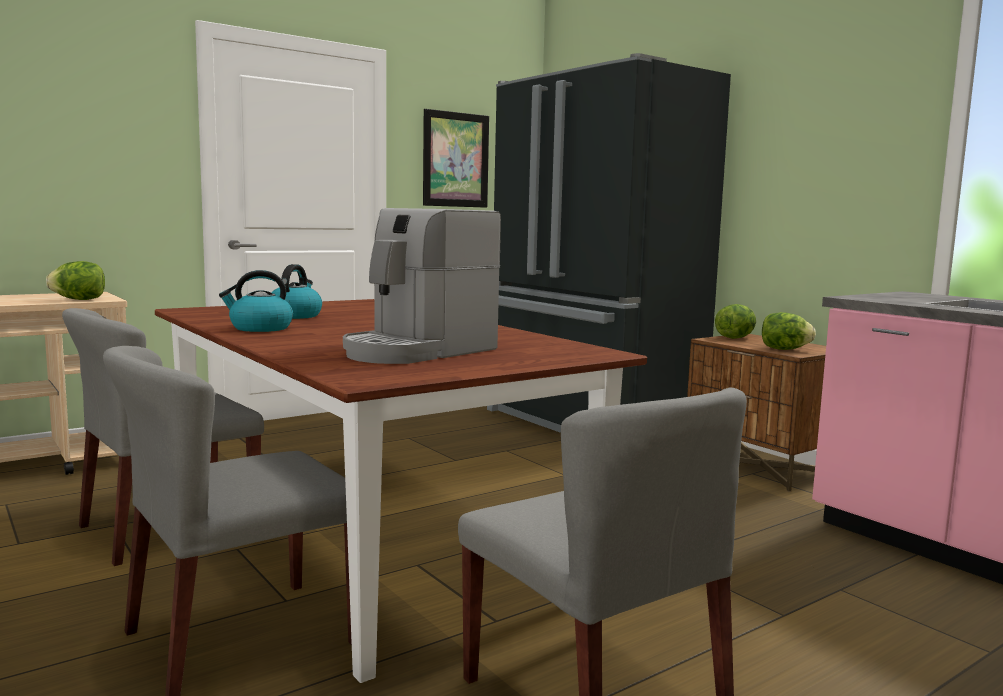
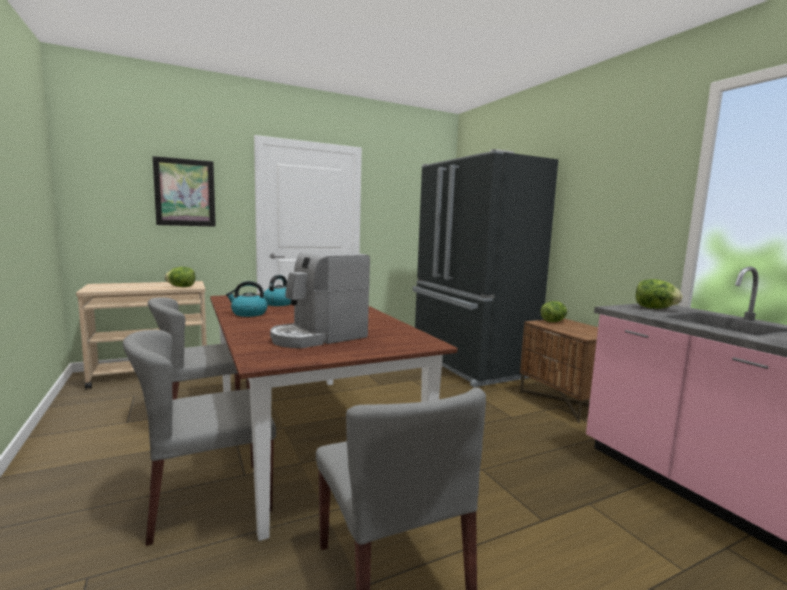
camera: 10 degrees right, 0 degrees up
(455, 160) = (401, 208): picture -> picture (185, 192)
(784, 349) = (580, 333): lettuce -> lettuce (654, 308)

